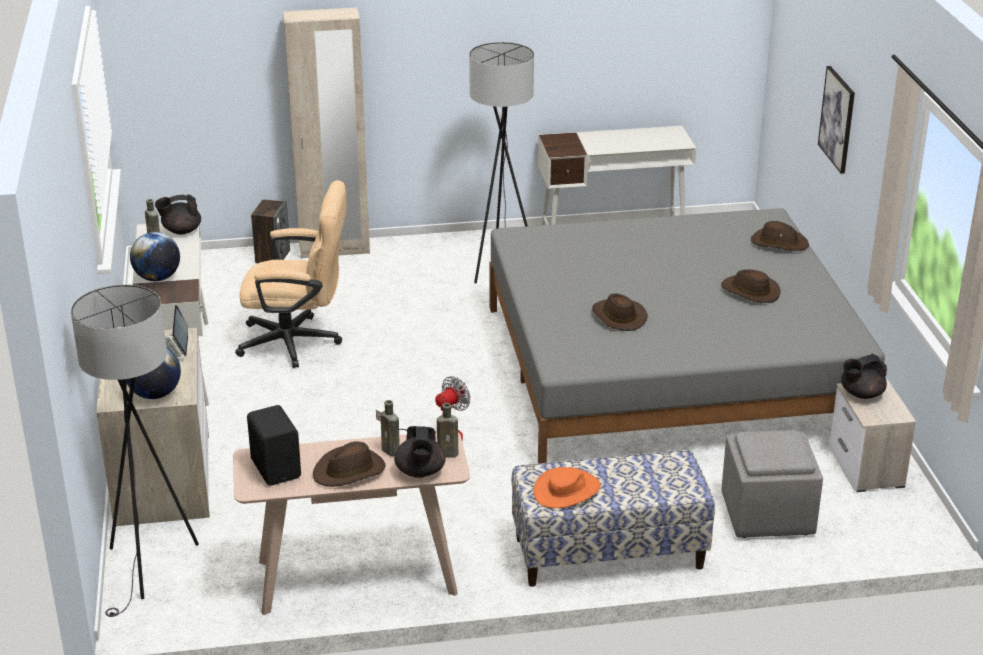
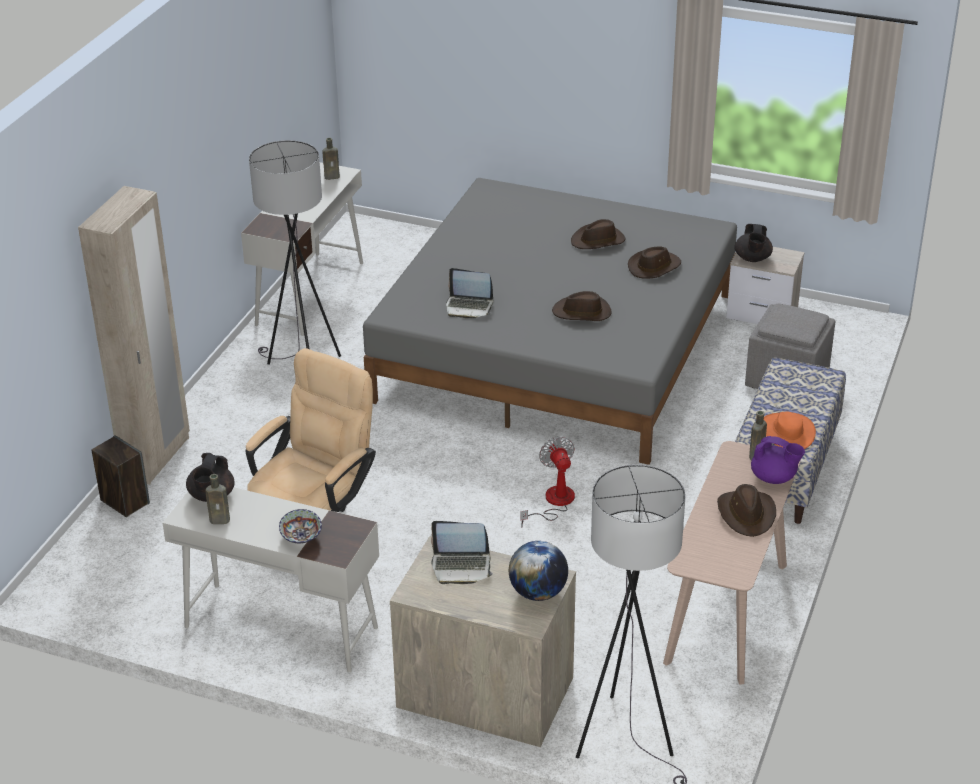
camera: 60 degrees left, 5 degrees up
(157, 278) = (302, 536): globe -> bowl
(277, 468) = (714, 553): black speaker -> none
(391, 451) = (732, 483): brown bottle -> brown bottle (333, 176)
(420, 472) = (774, 478): black teapot -> purple teapot
(566, 263) = (469, 307): none -> laptop
(779, 243) = (534, 200): brown hat -> brown hat (654, 267)
(837, 119) = (529, 73): picture -> none

